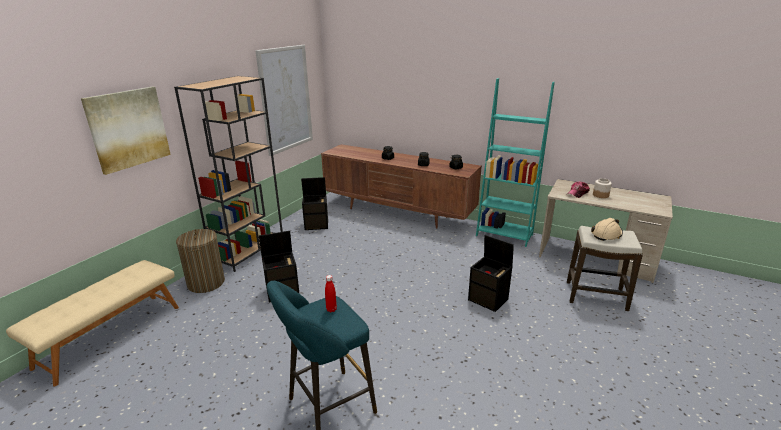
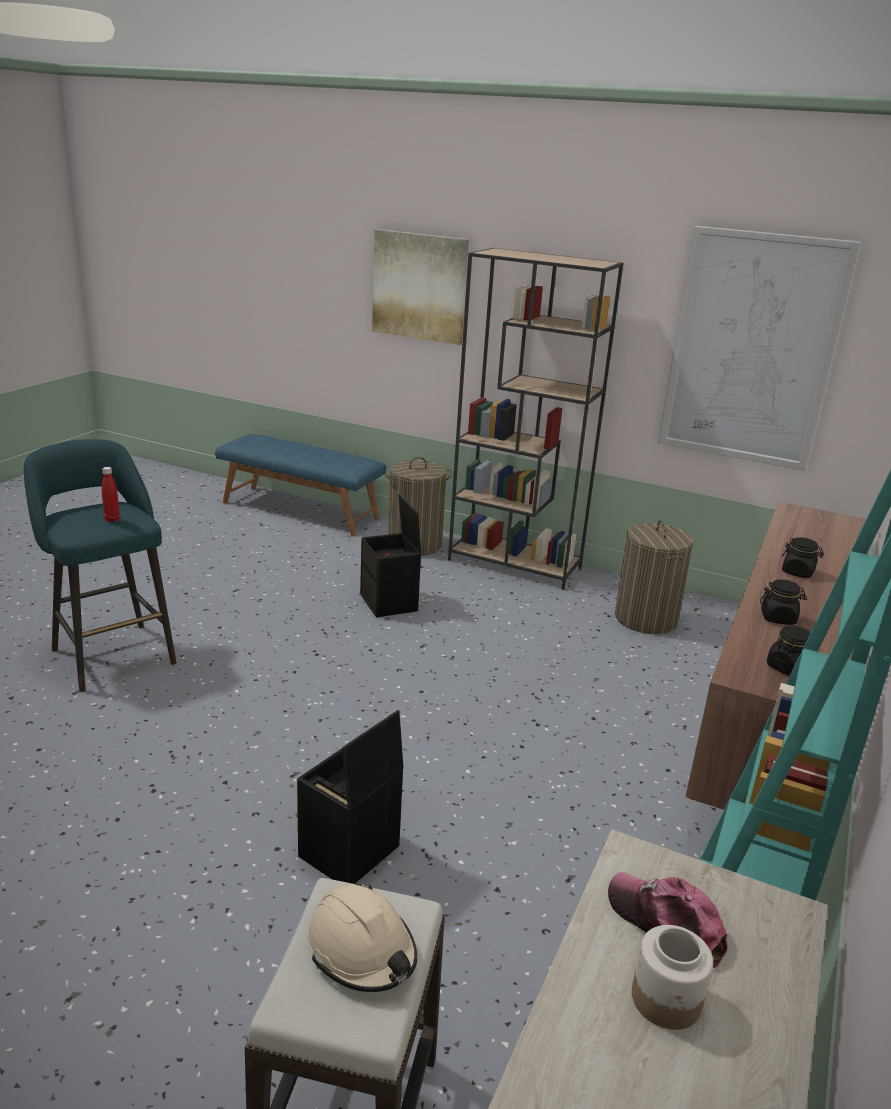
camera: 85 degrees right, 0 degrees up
(110, 335) = (301, 510): beige bench -> blue bench
(317, 225) = (645, 619): black storage box -> laundry basket

